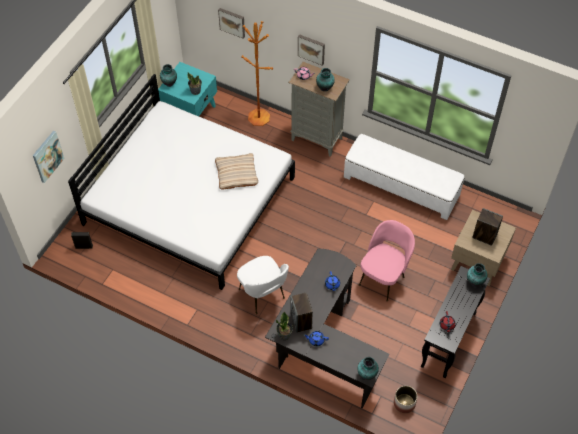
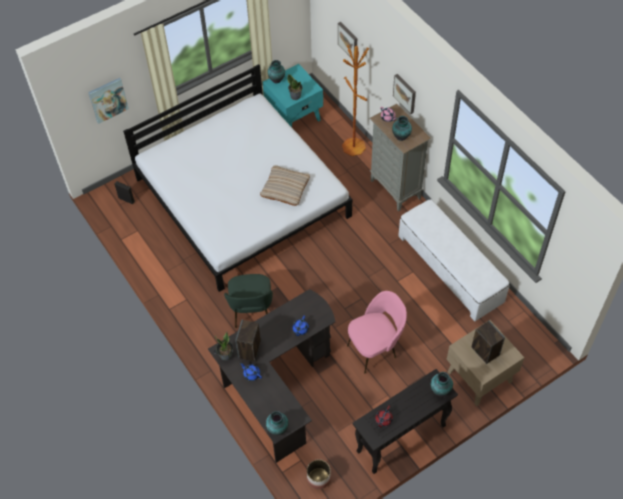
camera: 30 degrees right, 0 degrees up
(263, 297) = (252, 315): white chair -> green chair

